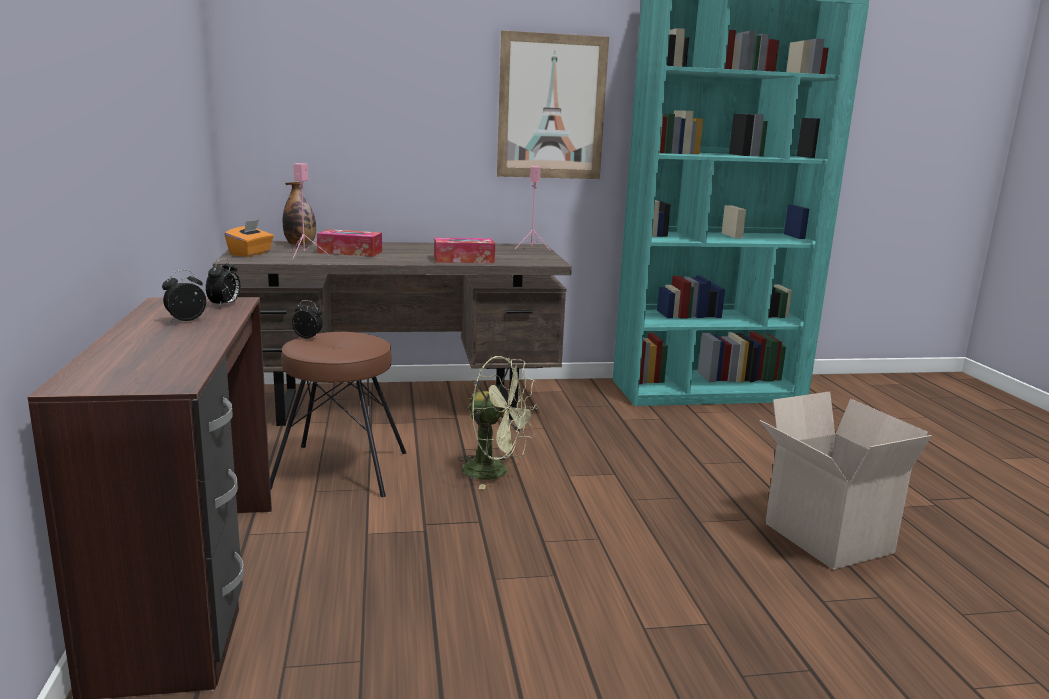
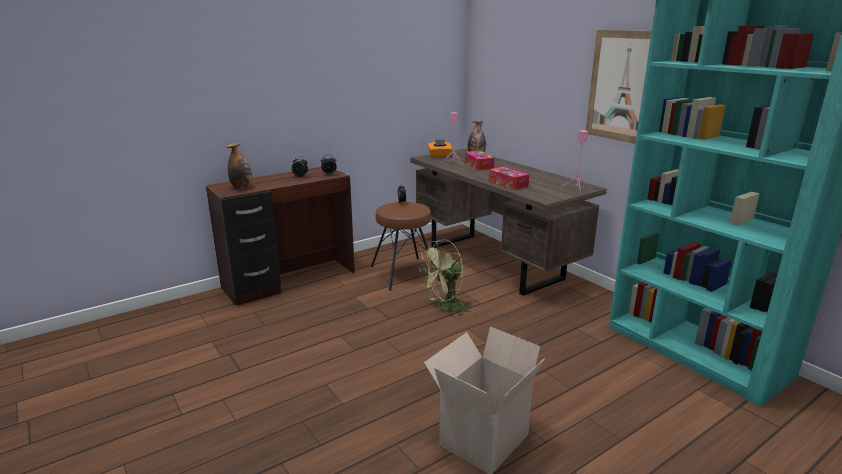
camera: 65 degrees right, 5 degrees up
(156, 367) = (242, 187): none -> bottle
(495, 472) = (445, 308): green fan -> green fan turned 60 degrees clockwise

